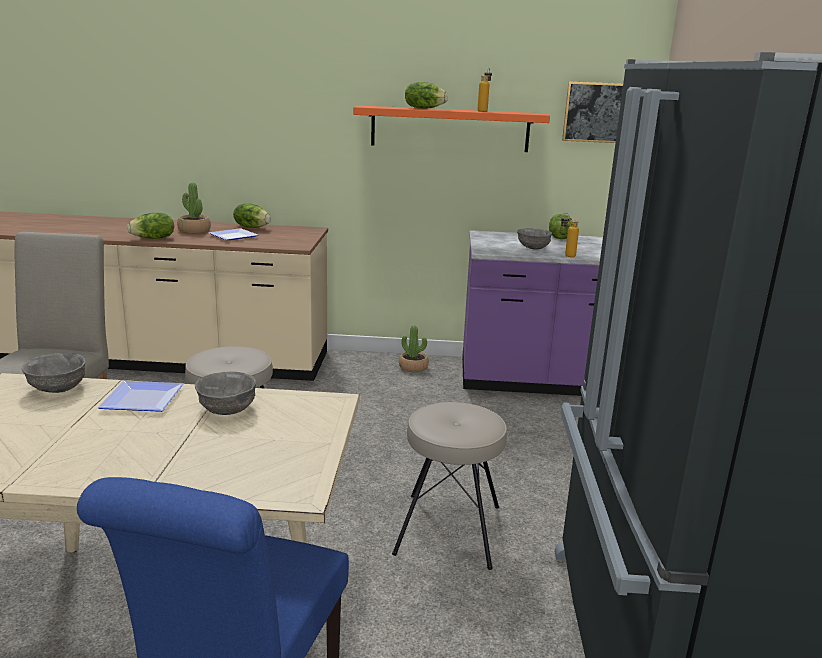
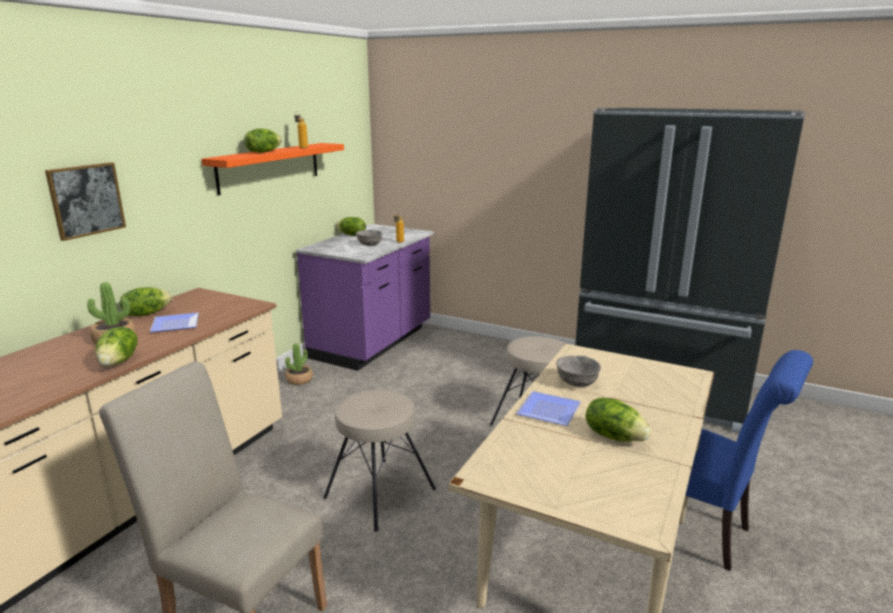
camera: 65 degrees left, 0 degrees up
(57, 388) = (509, 446): grey bowl -> none
(81, 439) = (614, 436): none -> lettuce
(593, 112) = (344, 137): picture -> picture (86, 200)

